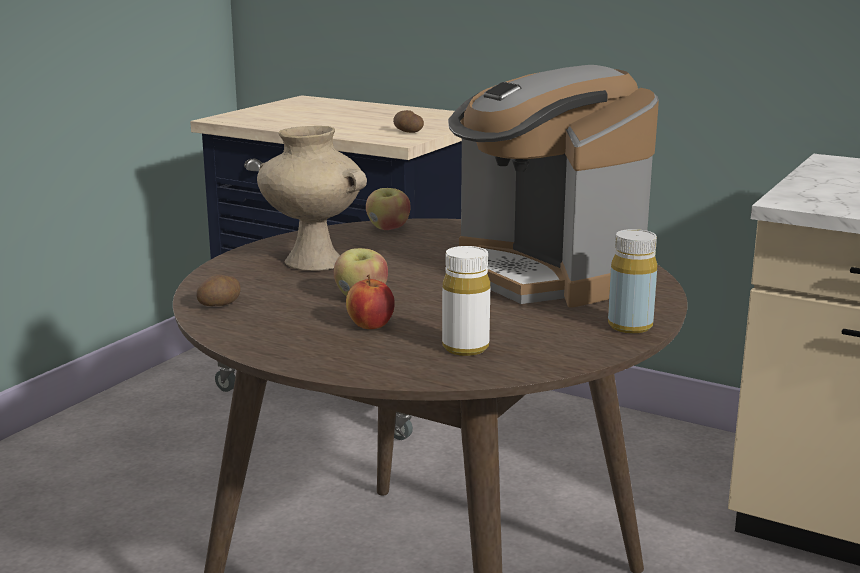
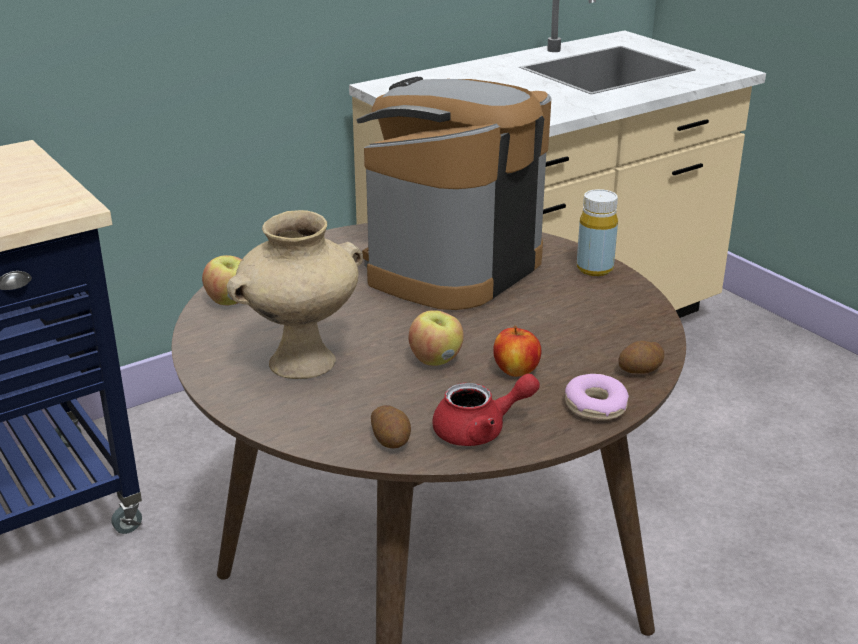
camera: 65 degrees left, 10 degrees up
(256, 328) = (480, 430): none -> red teapot
(333, 362) = (595, 407): none -> donut
(407, 132) = (35, 195): potato -> potato (641, 370)
(465, 348) = (598, 341): white bottle -> none
(545, 275) = (451, 267): coffee machine -> coffee machine turned 135 degrees clockwise

